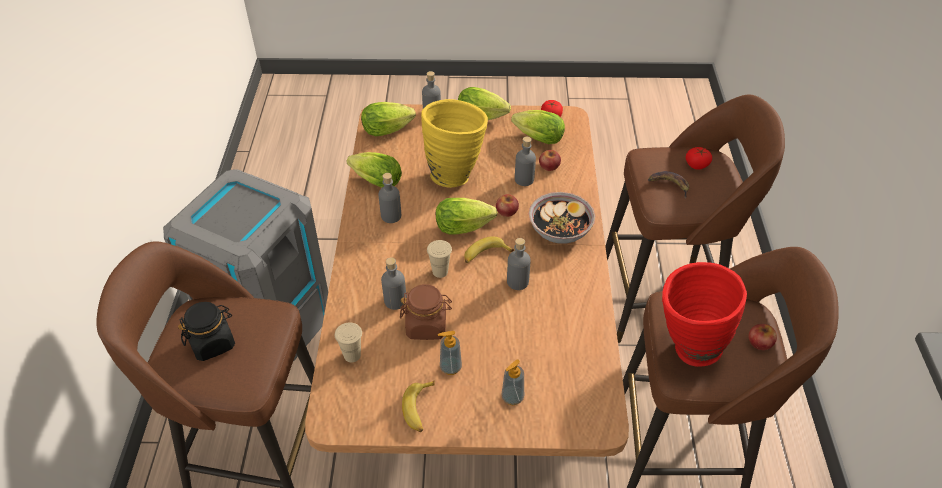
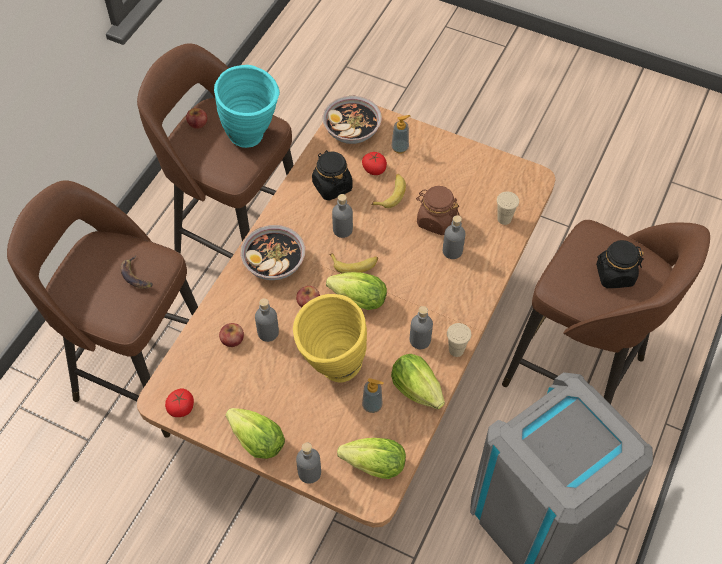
camera: 155 degrees left, 10 degrees up
(419, 409) = (469, 163): banana -> banana (391, 194)
(440, 272) = (402, 263): beige cup -> beige cup (456, 350)
(450, 367) = (433, 183): soap dispenser -> soap dispenser (372, 405)
(536, 138) = (219, 383): lettuce -> none
(558, 321) = (332, 186): none -> black jar
(582, 397) = (352, 131): none -> bowl
(686, 348) = (253, 138): red vase -> turquoise vase
(696, 165) = (89, 287): tomato -> tomato (374, 169)

